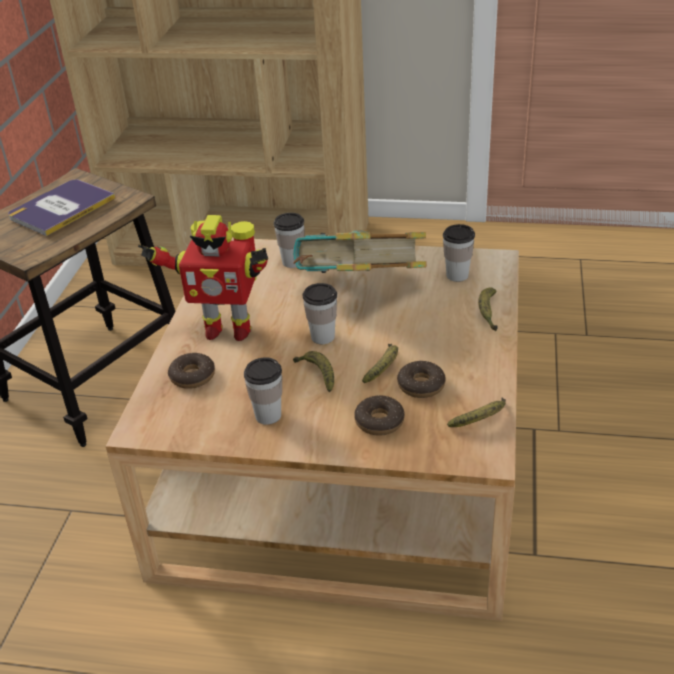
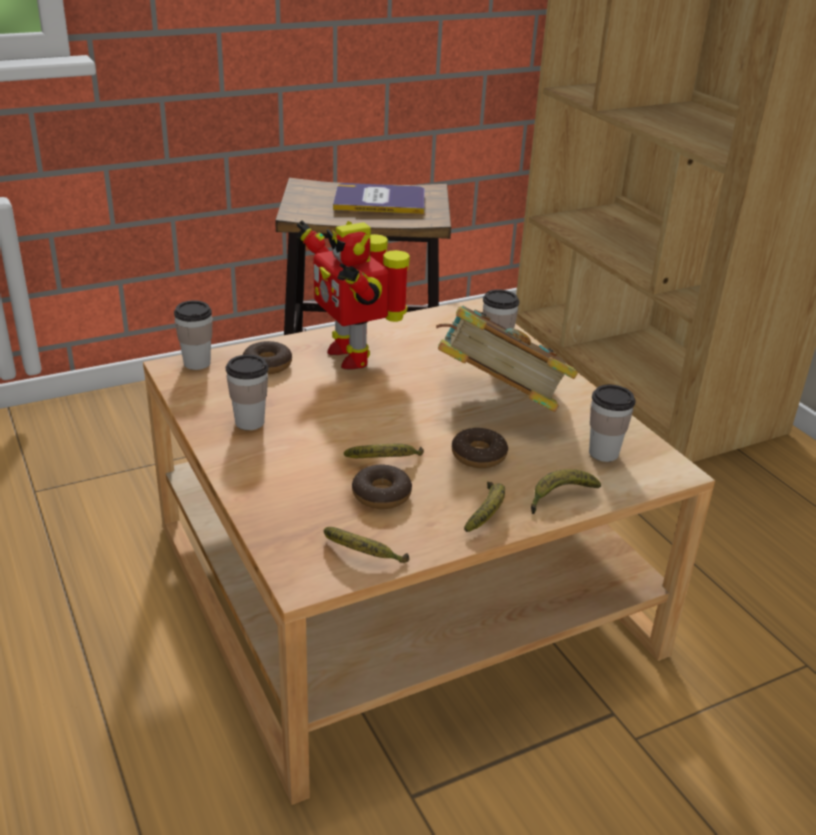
camera: 50 degrees right, 5 degrees down
(317, 375) = (335, 427): banana -> banana (487, 513)
(323, 337) = (396, 409): cup -> cup (197, 363)
(379, 421) = (298, 488): donut -> donut (478, 455)

